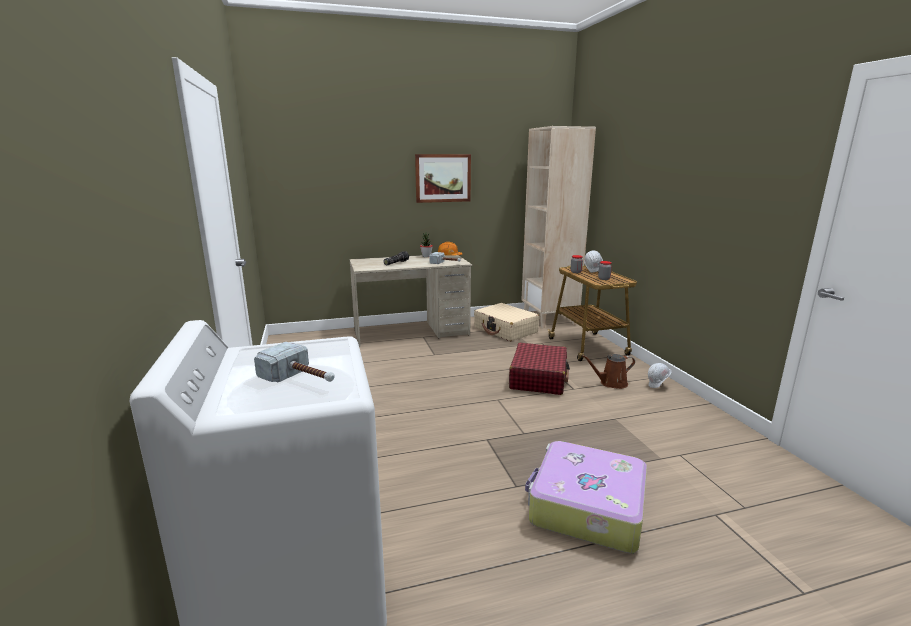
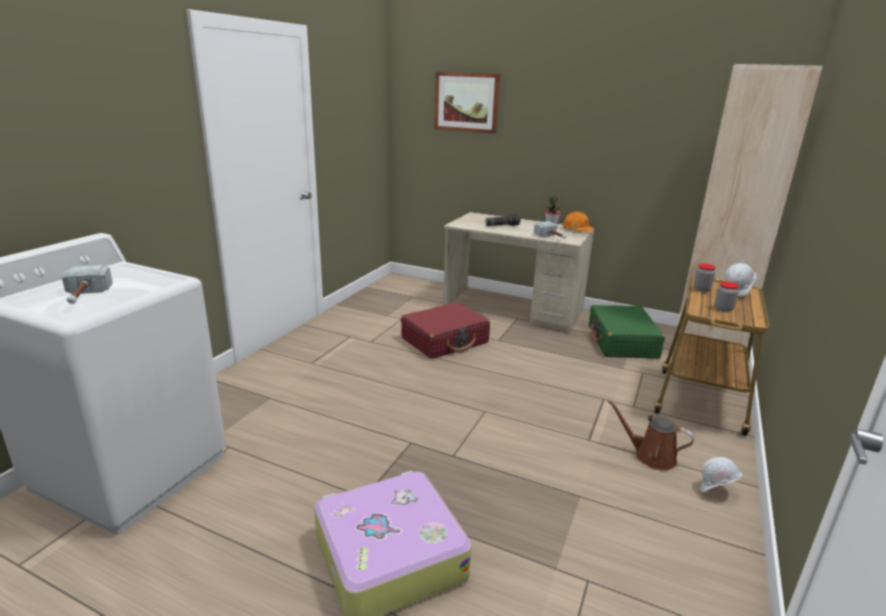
camera: 40 degrees right, 5 degrees up
(443, 178) = (593, 129): picture -> picture (466, 102)
(505, 330) = (622, 342): beige suitcase -> green suitcase
(538, 378) = (567, 409): red suitcase -> red suitcase (445, 340)

